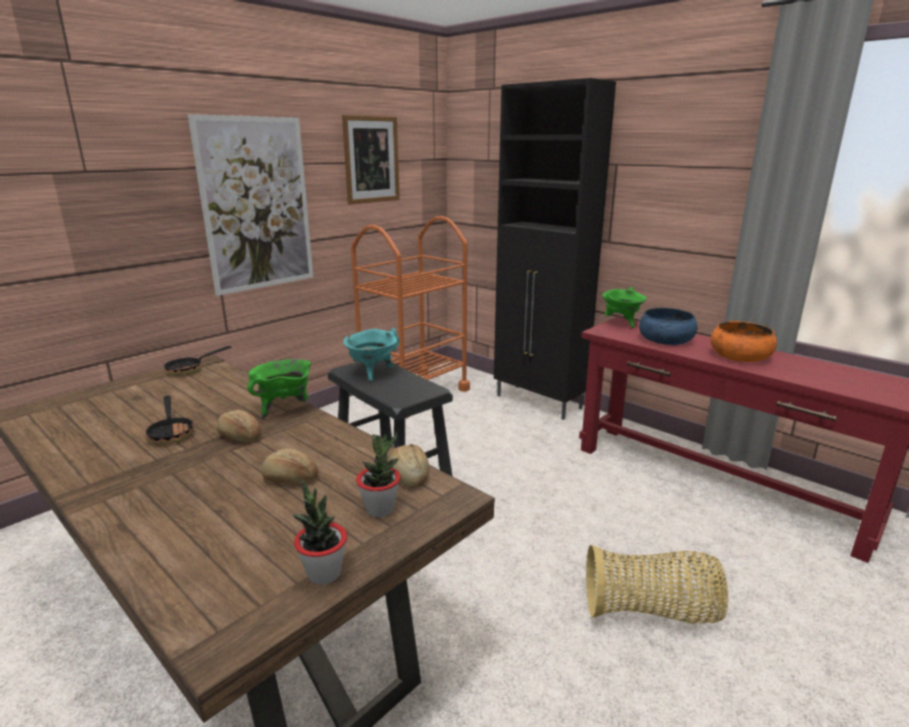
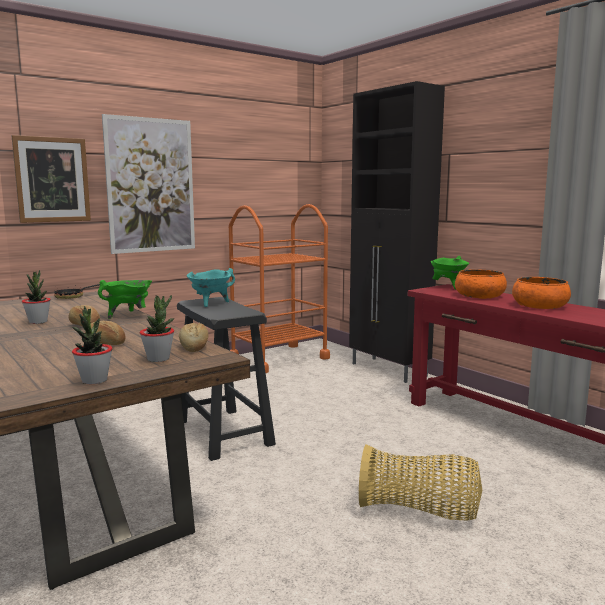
camera: 10 degrees right, 10 degrees down
(171, 432) = (38, 322): frying pan -> potted plant
(371, 160) = (251, 157): picture -> picture (52, 180)
(665, 339) = (479, 296): blue bowl -> orange bowl

